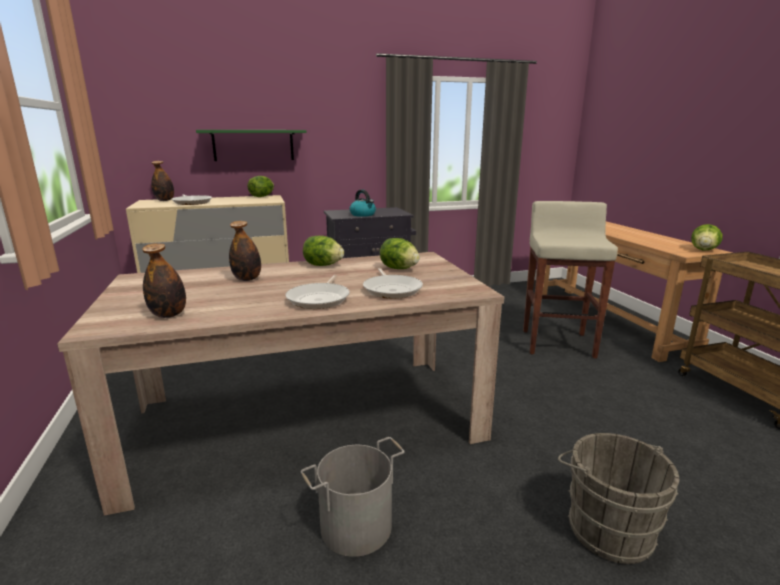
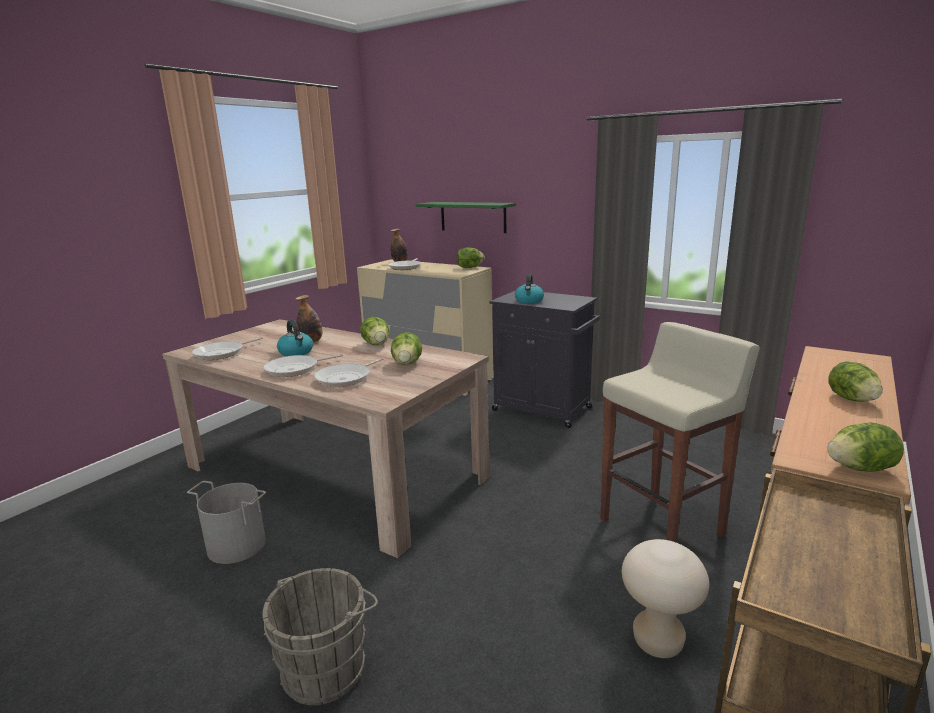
camera: 50 degrees right, 0 degrees up
(169, 315) = (222, 353): bottle -> frying pan
(266, 289) = (296, 352): none -> kettle
(622, 230) = (852, 399): none -> lettuce
(660, 391) = (657, 642): none -> beige stool

